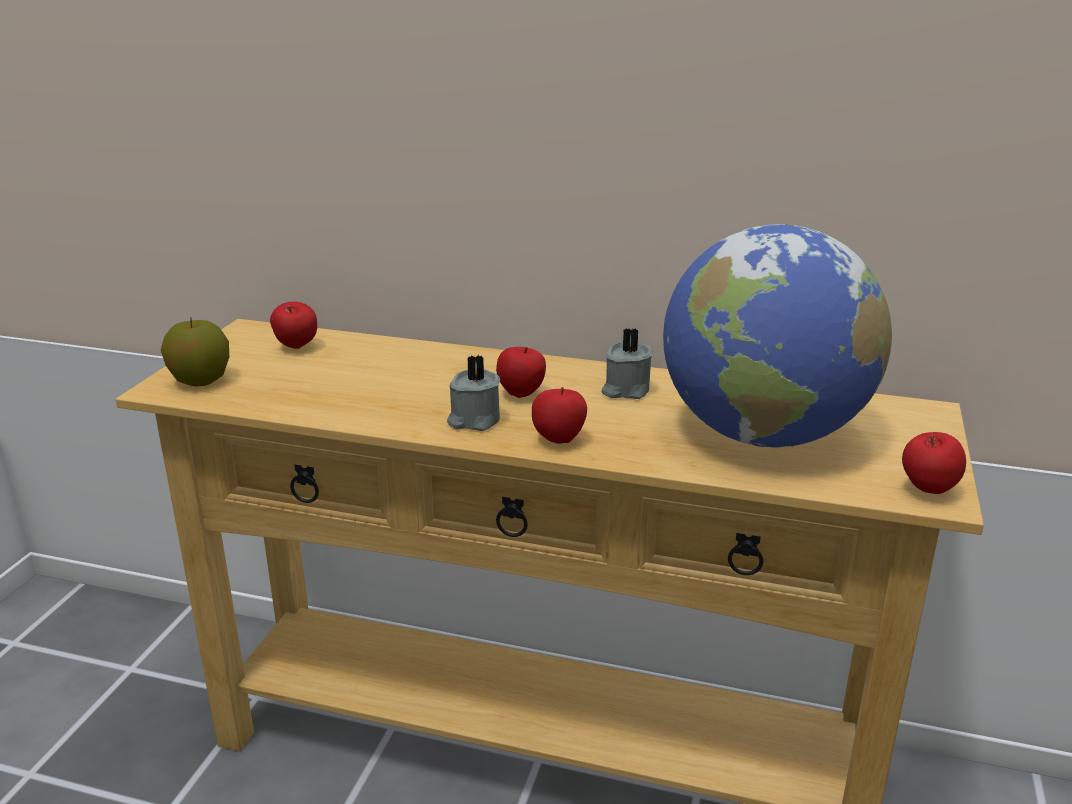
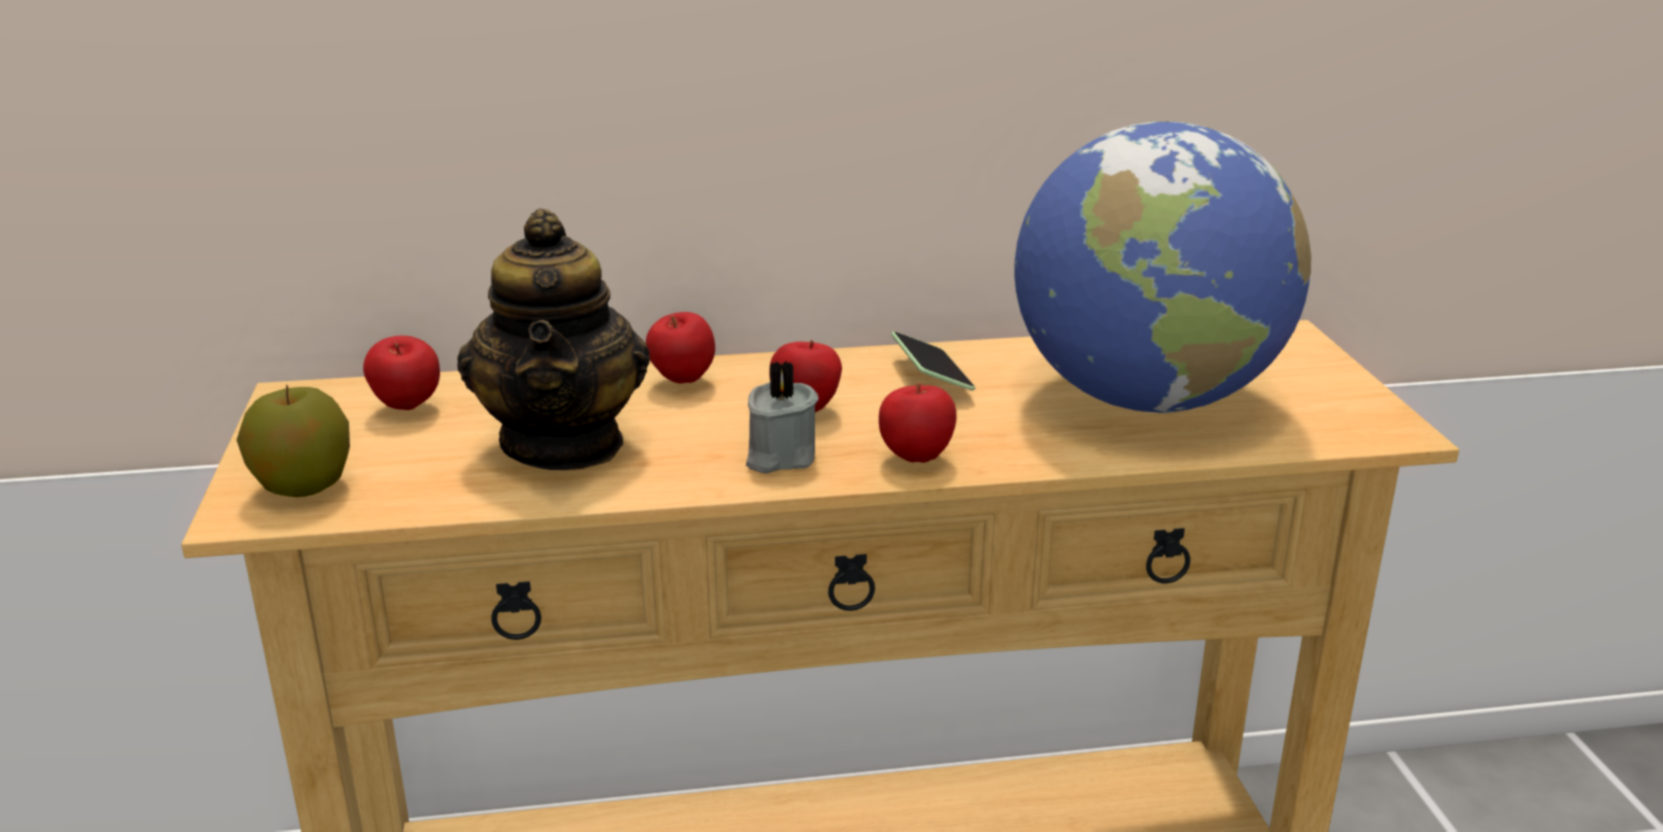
camera: 25 degrees left, 0 degrees up
(358, 385) = (564, 444): none -> teapot
(625, 390) = (931, 377): grey candle -> phone
(927, 491) = (1374, 425): apple -> apple (682, 382)

